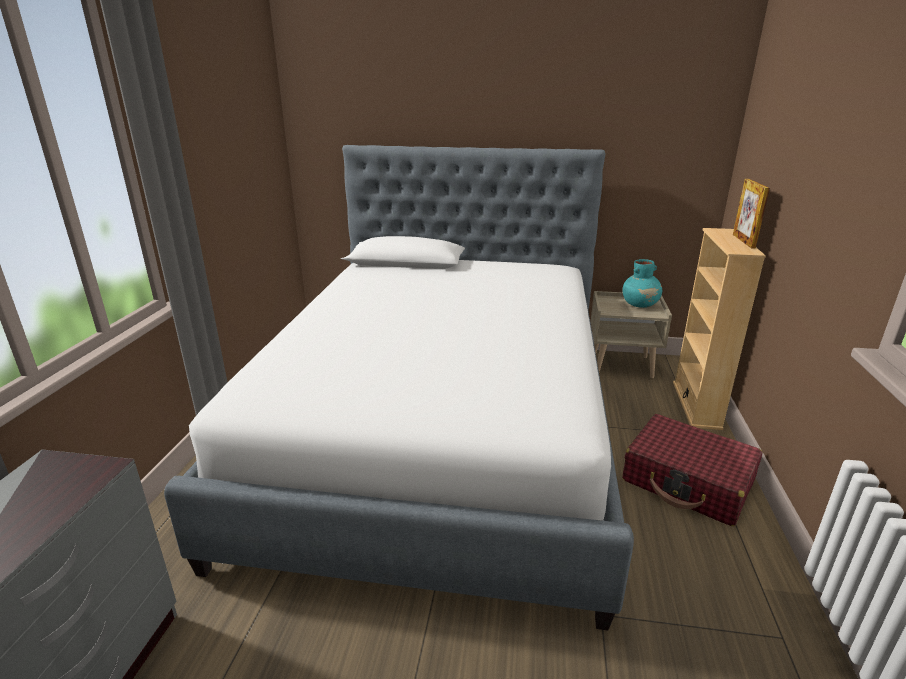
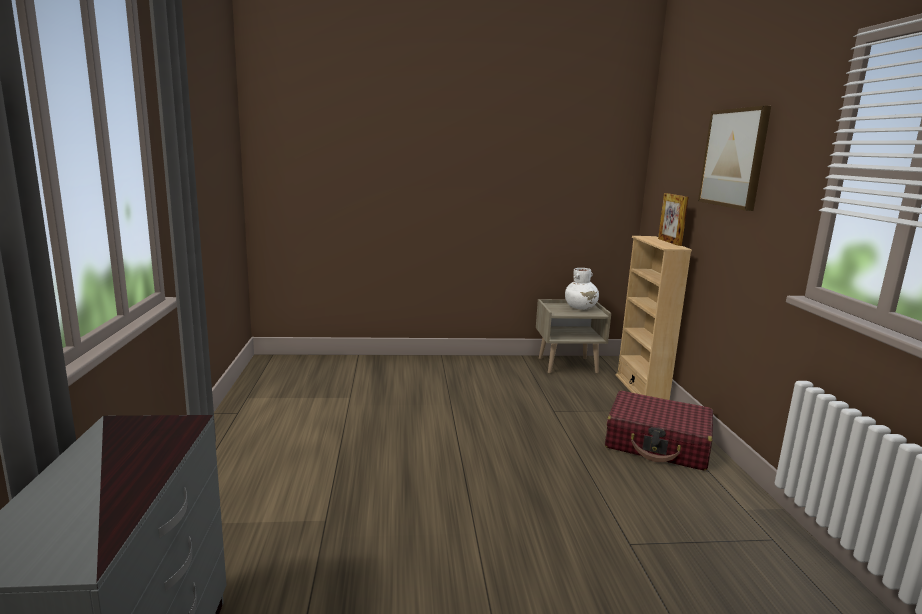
camera: 15 degrees left, 10 degrees down
(442, 432) = (429, 426): bed -> none
(640, 305) = (580, 308): turquoise vase -> white vase
(828, 144) = (734, 158): none -> picture

